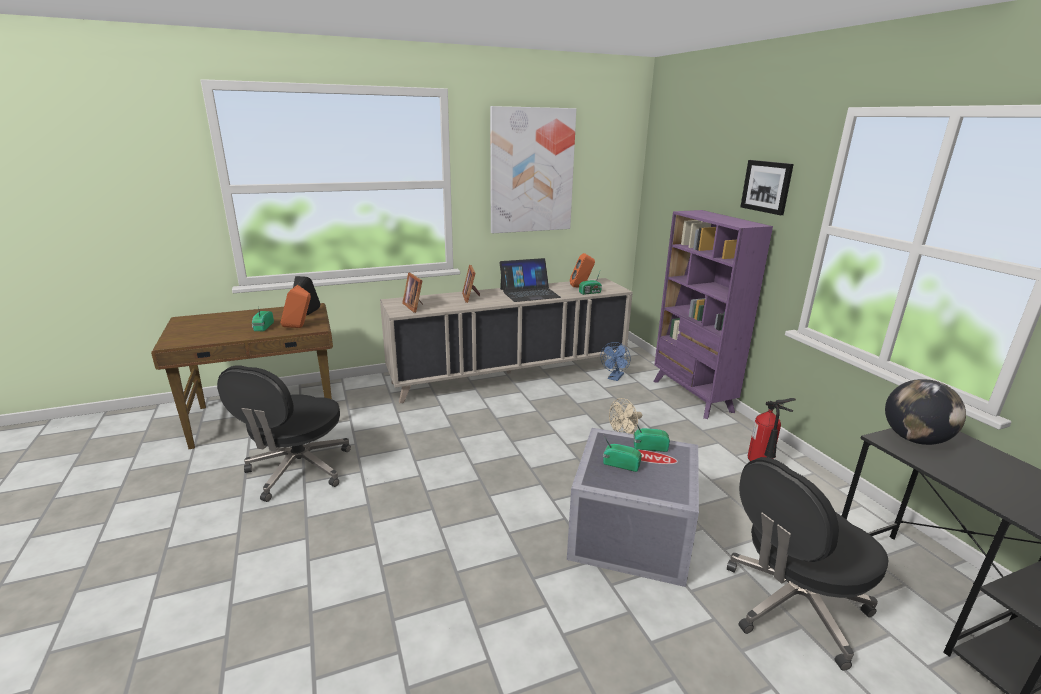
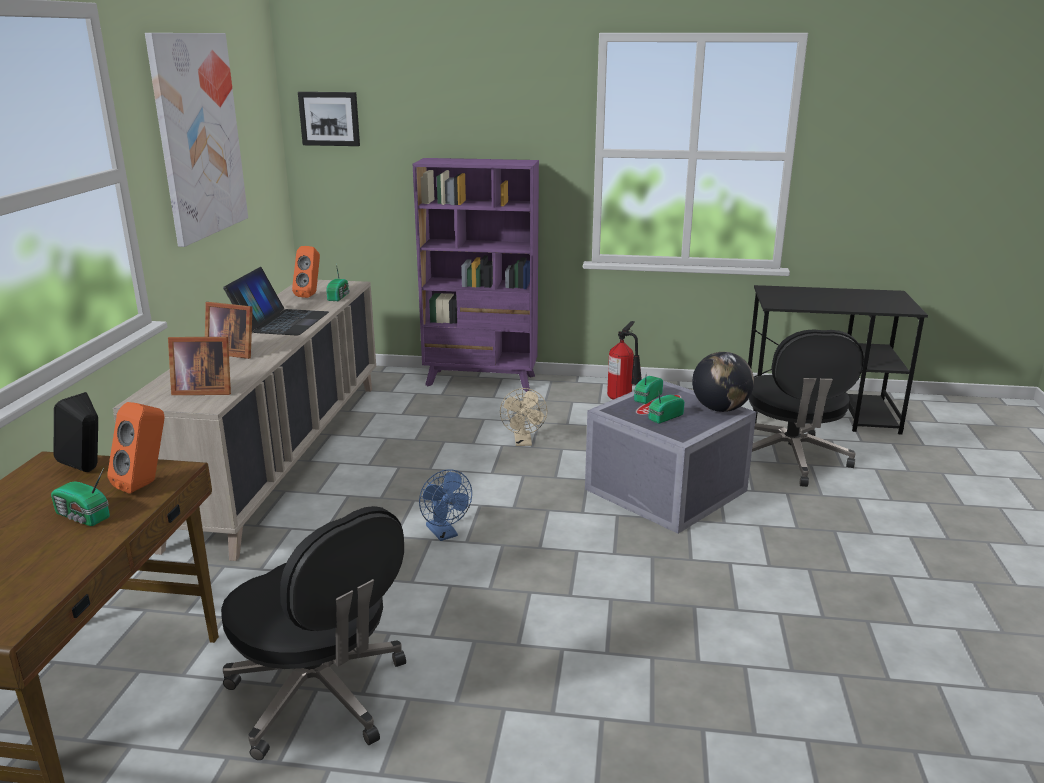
camera: 60 degrees left, 0 degrees up
(614, 378) = (390, 401): blue fan -> blue fan (445, 534)
(767, 186) = (515, 119): picture -> picture (329, 118)
(914, 439) = (779, 298): globe -> globe (720, 409)

